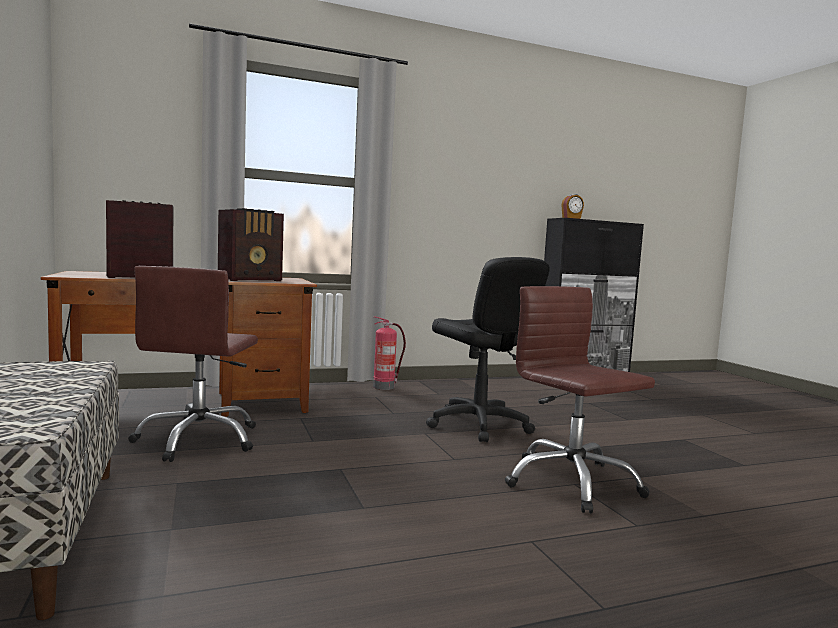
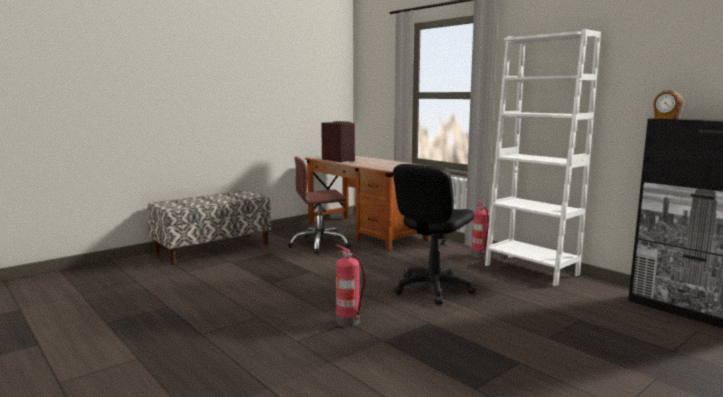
camera: 70 degrees right, 5 degrees up
(251, 280) = (380, 165): radio -> none
(452, 384) = (531, 270): none -> white bookcase
(571, 482) = (349, 321): brown office chair -> fire extinguisher

